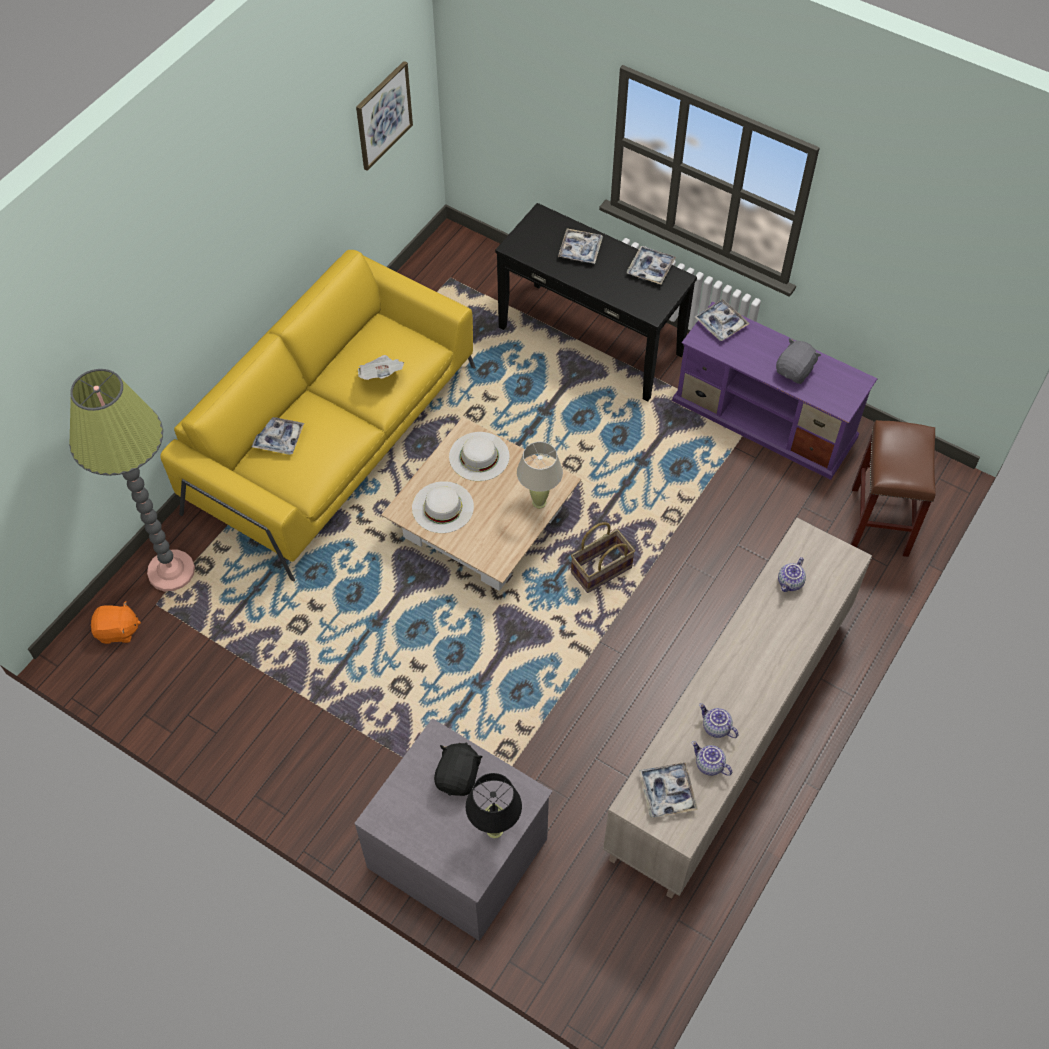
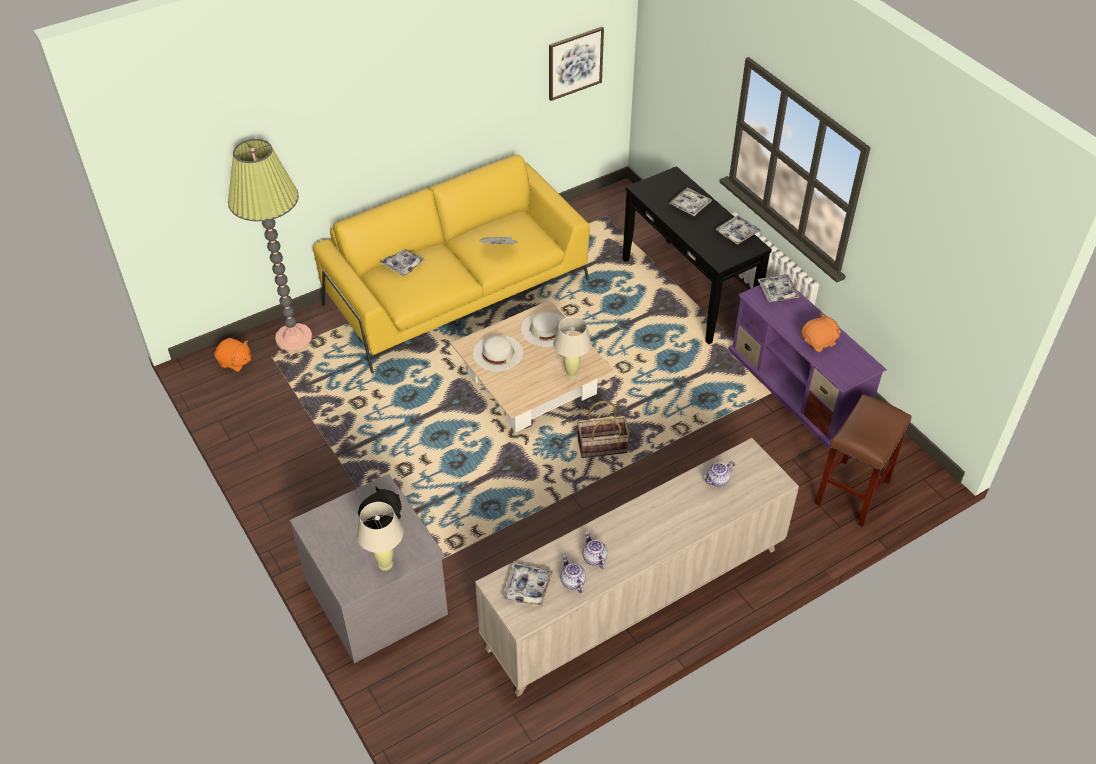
camera: 25 degrees right, 10 degrees down
(494, 830) = (385, 564): black table lamp -> beige table lamp
(795, 371) = (819, 342): grey plush toy -> orange plush toy

